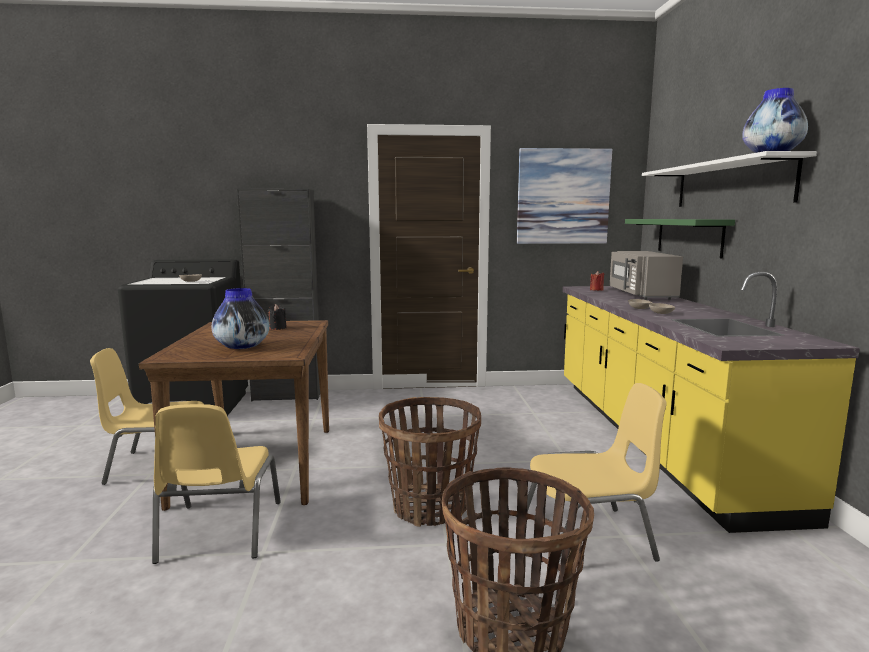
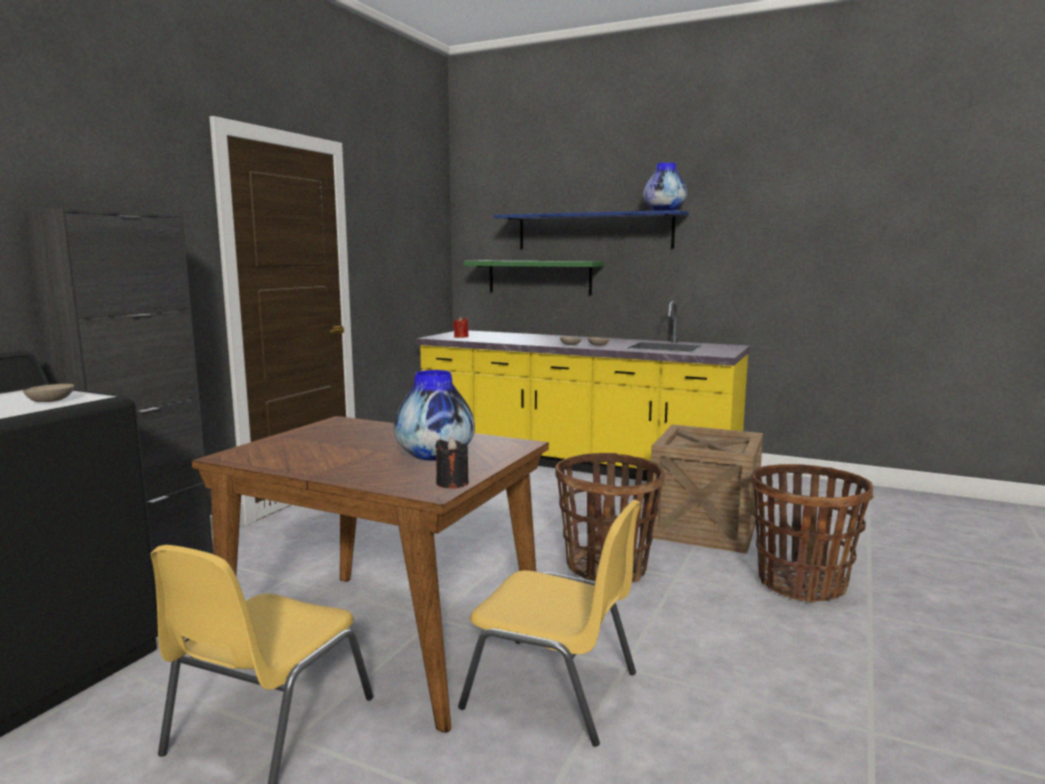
camera: 60 degrees left, 0 degrees up
(277, 328) = (341, 436): black candle -> black candle (452, 483)
(563, 196) = (402, 236): picture -> none
(589, 537) = (704, 528): yellow chair -> crate
(640, 294) = (509, 336): grey microwave -> none
(730, 184) = (593, 231): white shelf -> blue shelf

